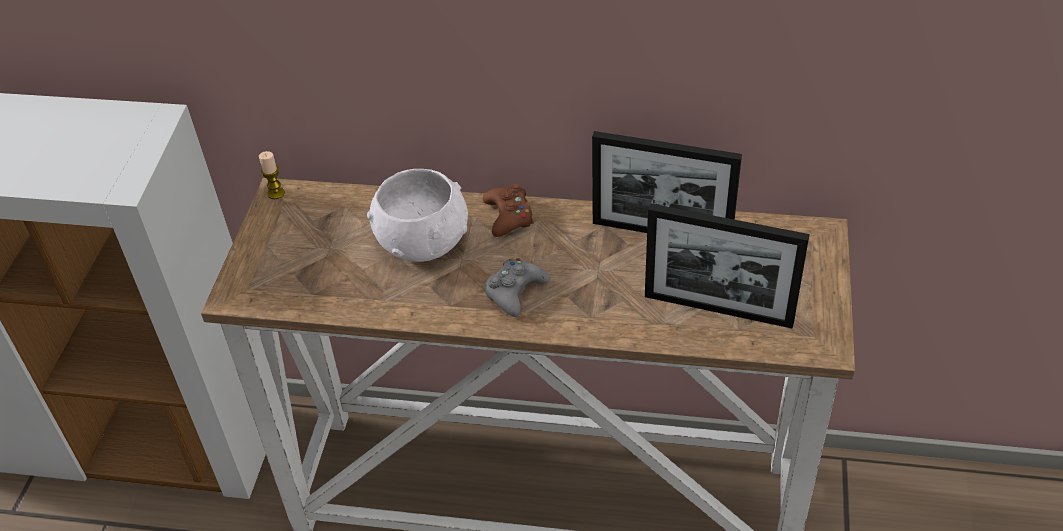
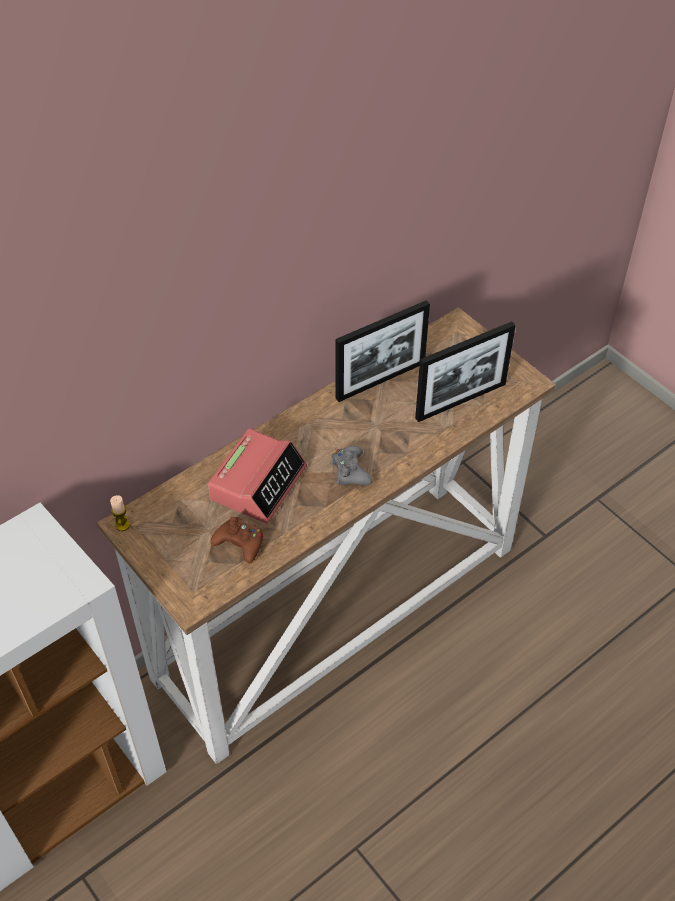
camera: 50 degrees left, 5 degrees up
(423, 240) = (258, 482): white bowl -> alarm clock
(509, 216) = (287, 432): brown game controller -> brown game controller (240, 543)

